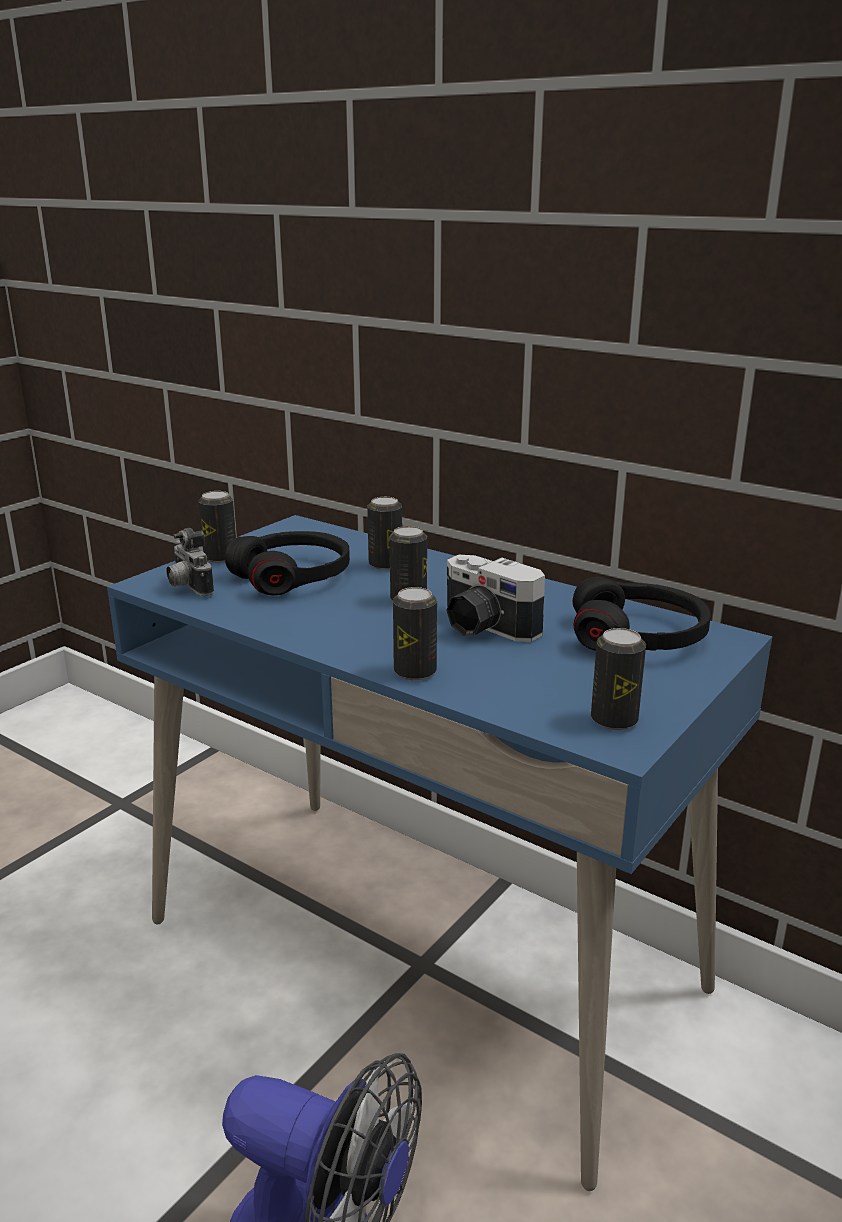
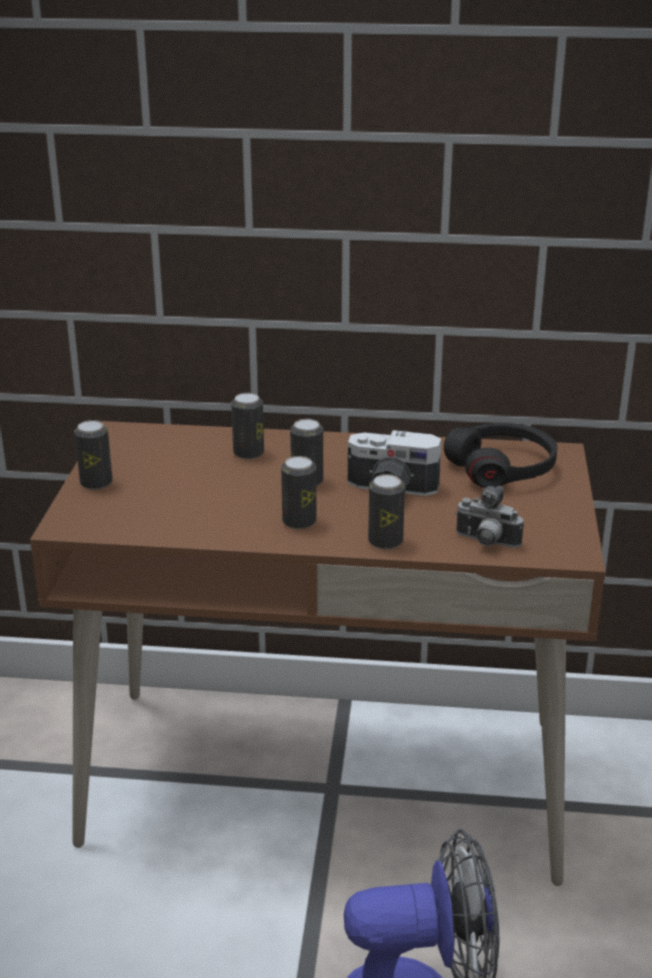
camera: 30 degrees left, 5 degrees up
(188, 588) = (109, 520): camera -> camera (486, 543)
(292, 577) = (186, 485): black headphones -> none
(422, 954) = (326, 781): blue desk -> brown desk
(614, 720) = (552, 537): can -> can (299, 522)

